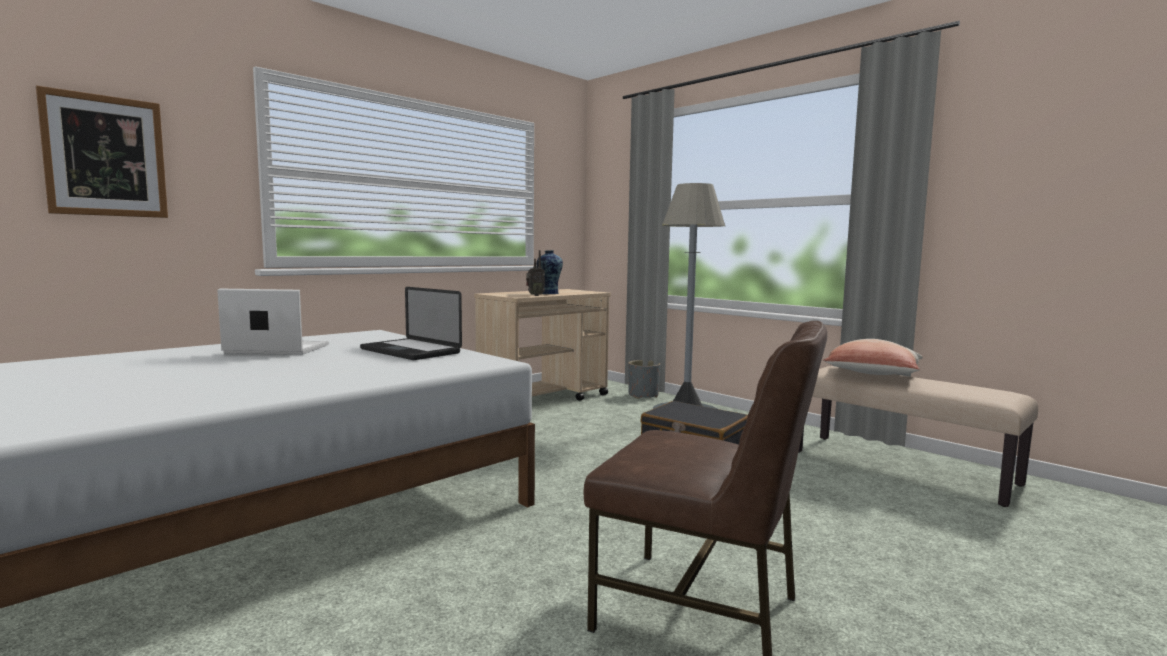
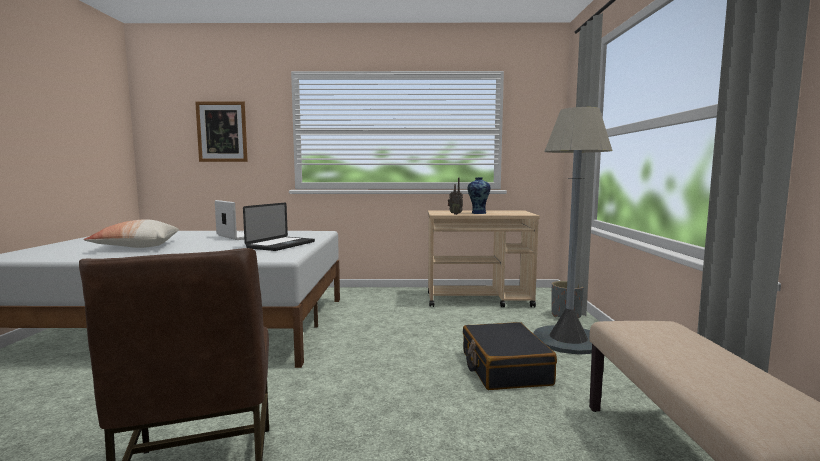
camera: 45 degrees right, 0 degrees up
(410, 351) = (281, 245): laptop -> laptop turned 150 degrees counterclockwise
(872, 375) = (673, 342): pillow -> pillow (136, 247)

